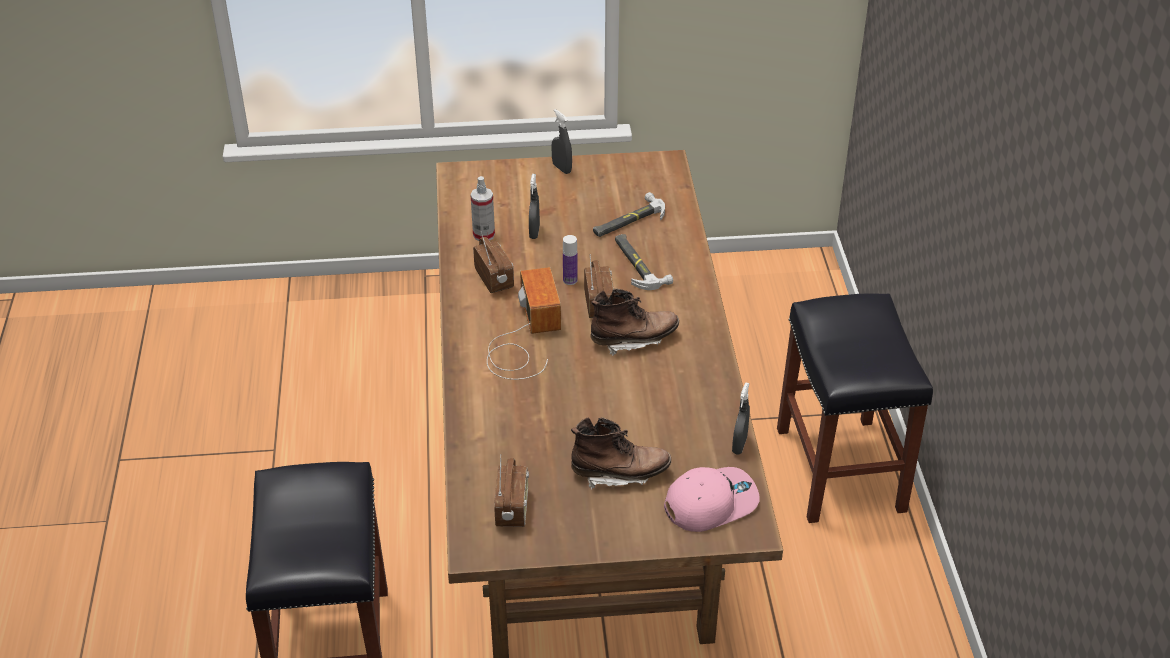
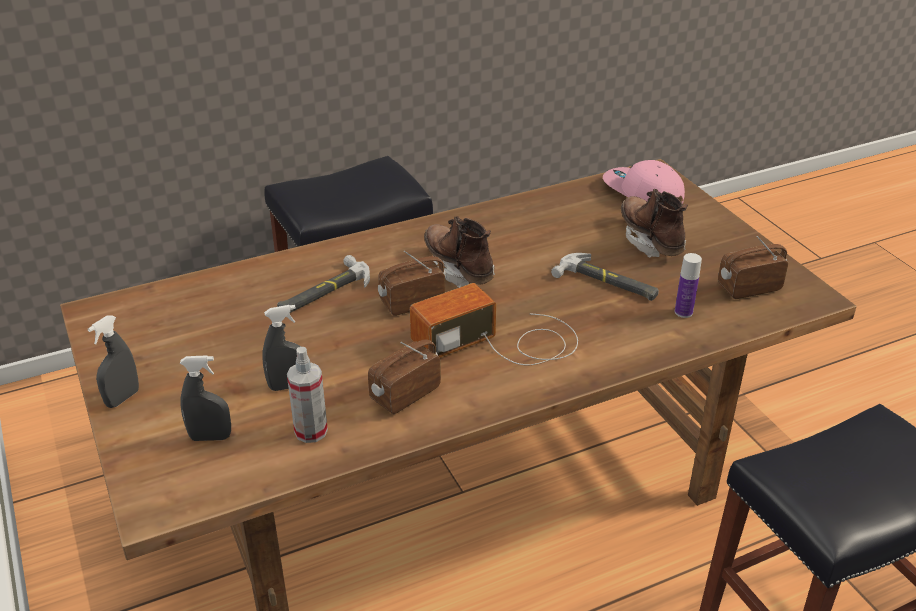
camera: 110 degrees left, 5 degrees down
(570, 280) = (377, 333): bottle -> bottle (683, 312)
(628, 221) = (237, 315): hammer -> hammer (607, 283)
(739, 445) = (564, 191): grey spray bottle -> grey spray bottle (210, 437)

